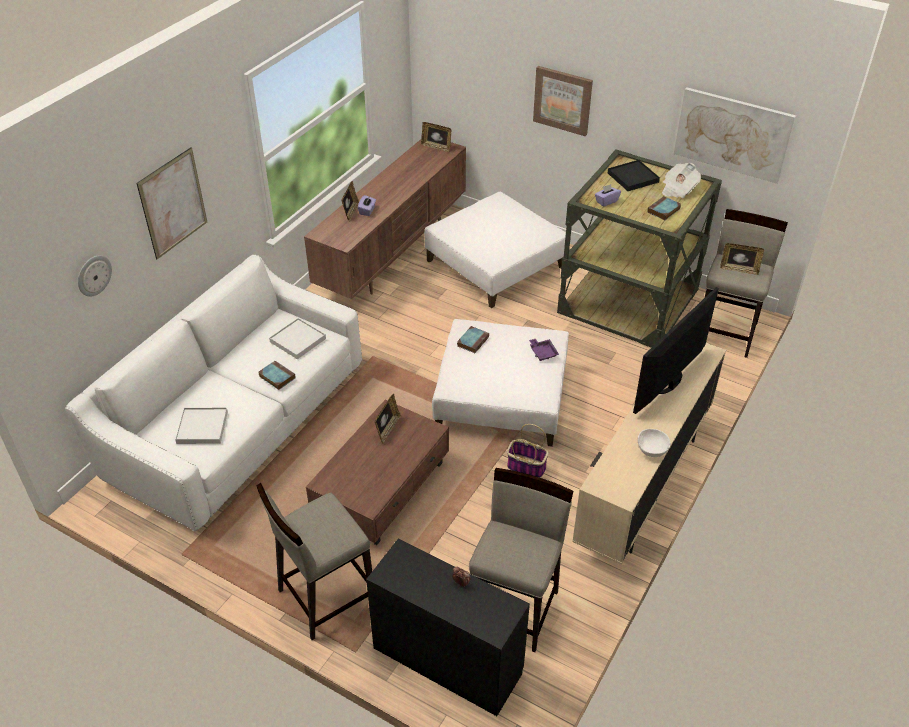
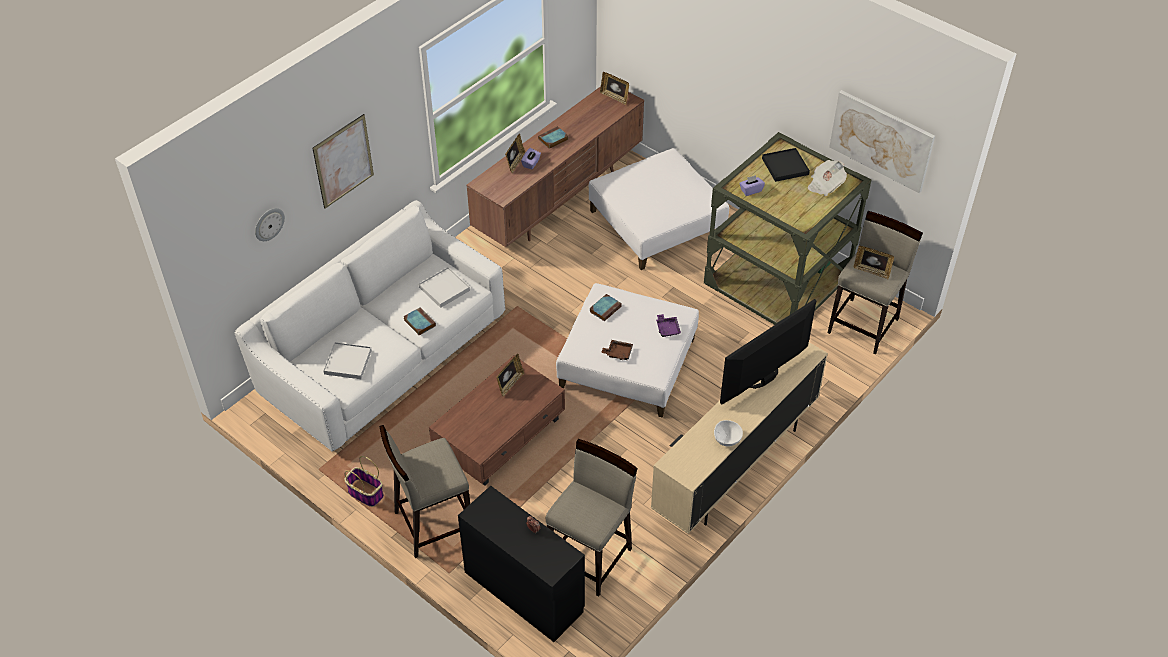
camera: 10 degrees right, 5 degrees up
(498, 382) = (618, 353): none -> brown tray
(525, 467) = (632, 433): basket -> basket (365, 493)
(563, 100) = (733, 77): picture -> none
(663, 211) = (802, 207): book -> book (553, 139)

